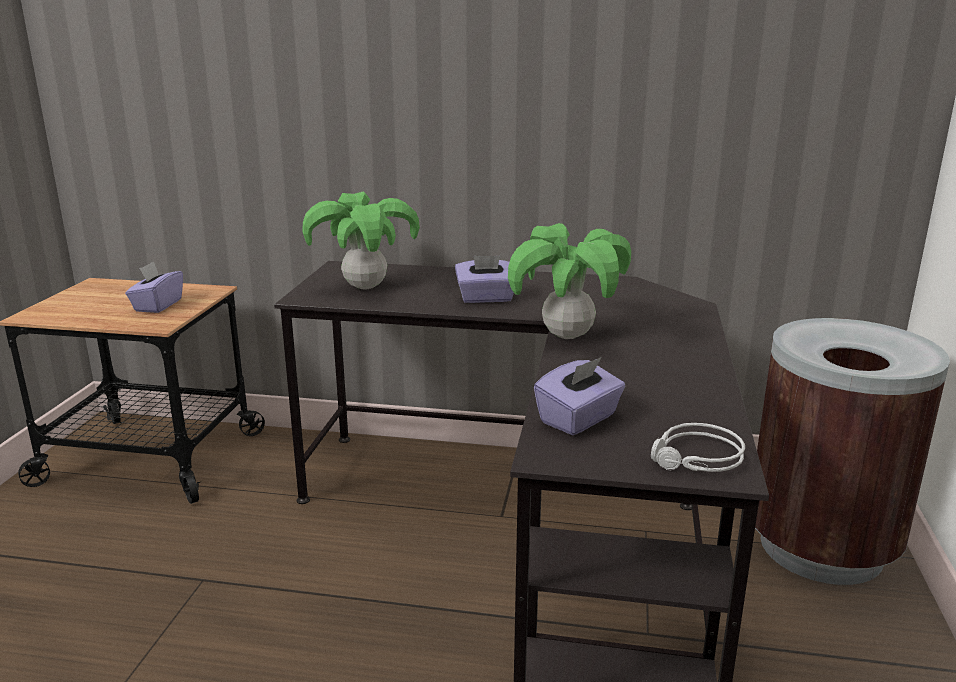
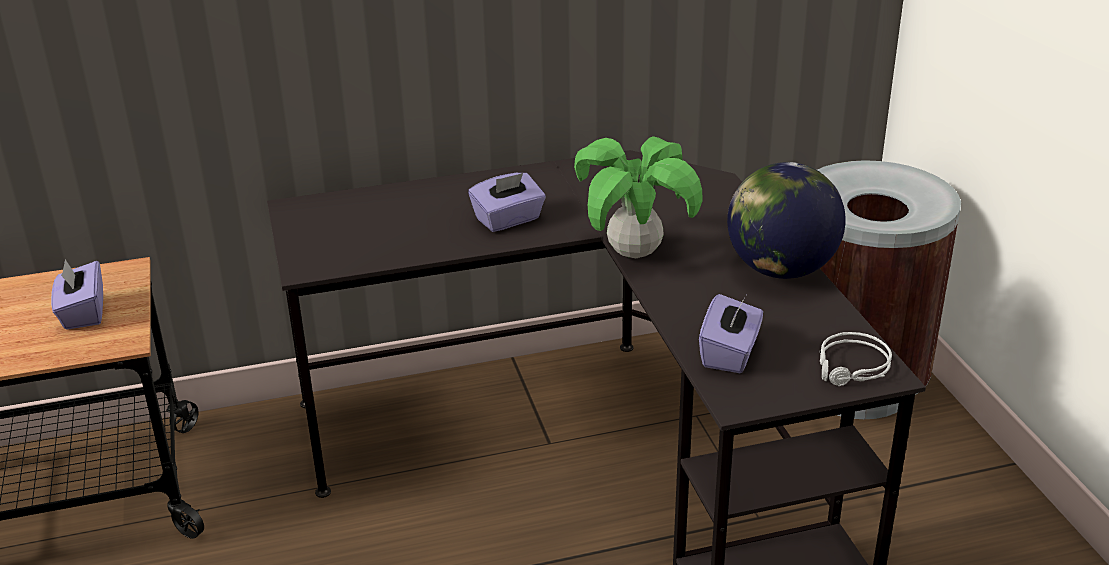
camera: 25 degrees left, 10 degrees up
(365, 287) = (359, 233): potted plant -> none
(694, 372) = (781, 270): none -> globe

